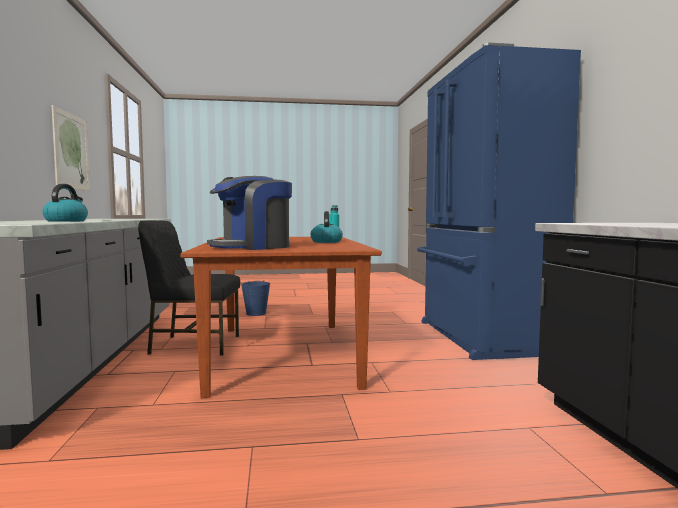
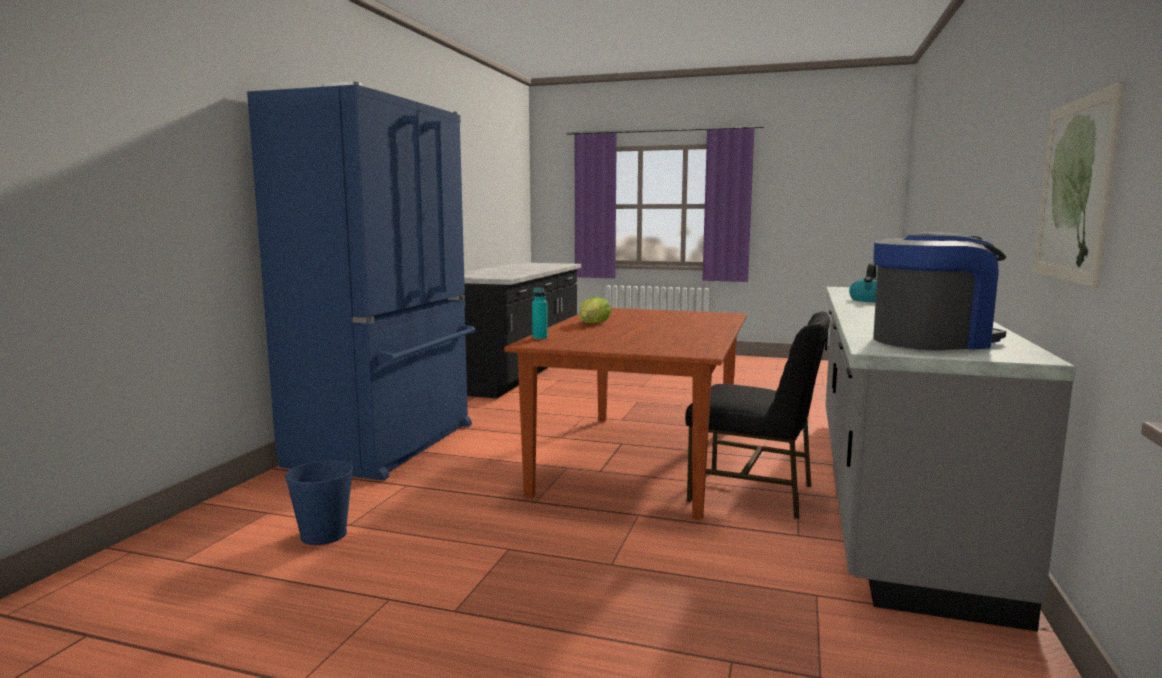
camera: 155 degrees left, 5 degrees up
(252, 247) = (686, 316): coffee machine -> coffee machine (932, 341)
(256, 313) = (628, 578): blue bucket -> blue bucket (323, 535)
(326, 242) = (593, 323): kettle -> lettuce

